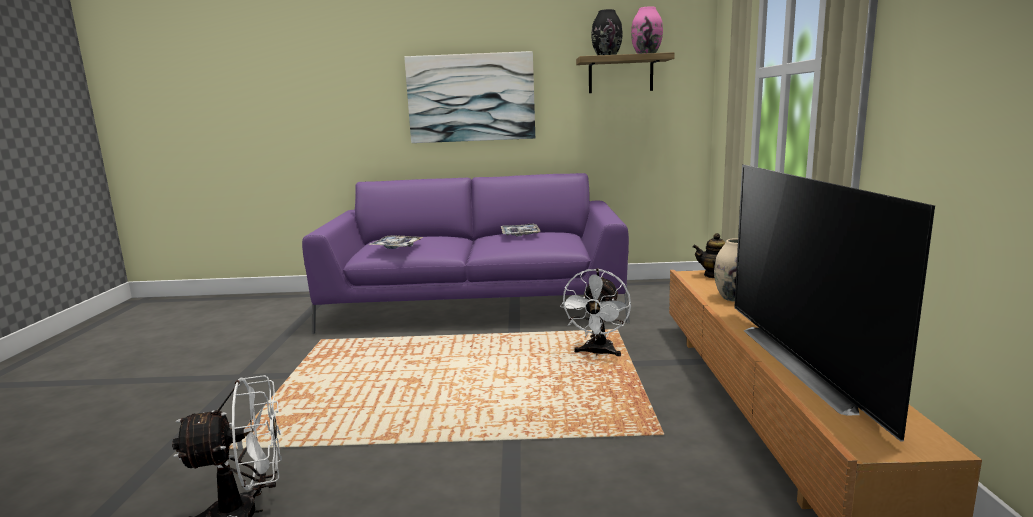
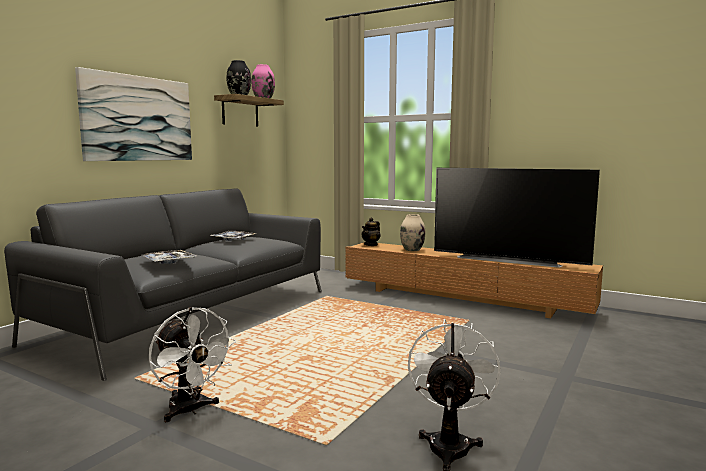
camera: 60 degrees left, 5 degrees down
(475, 305) = (192, 314): purple sofa -> grey sofa
(598, 353) = (352, 307): white fan -> white fan (190, 410)

